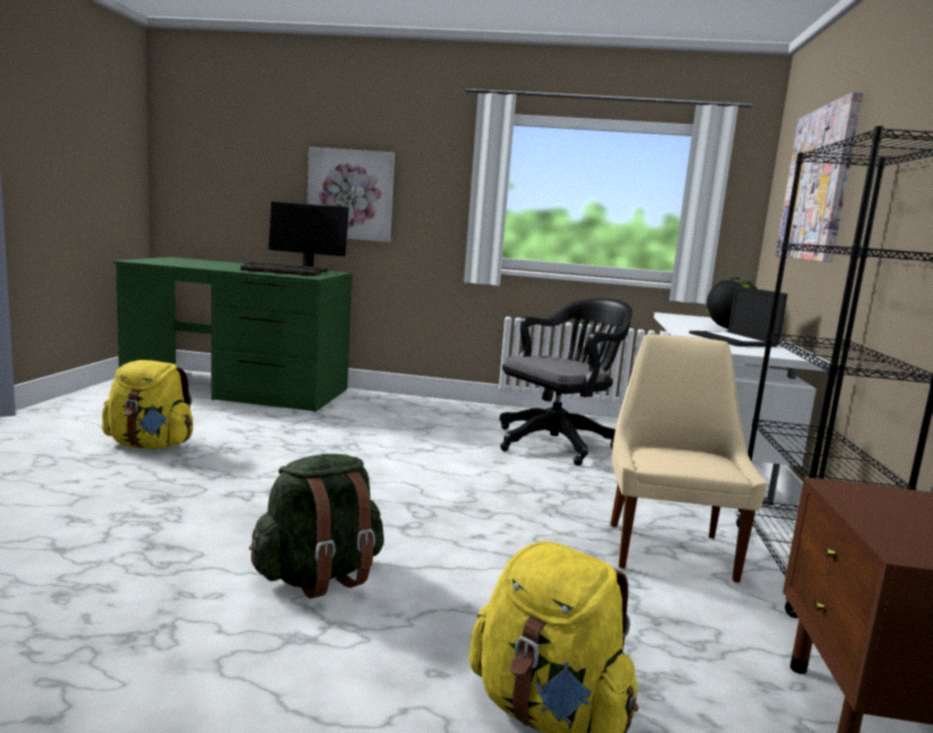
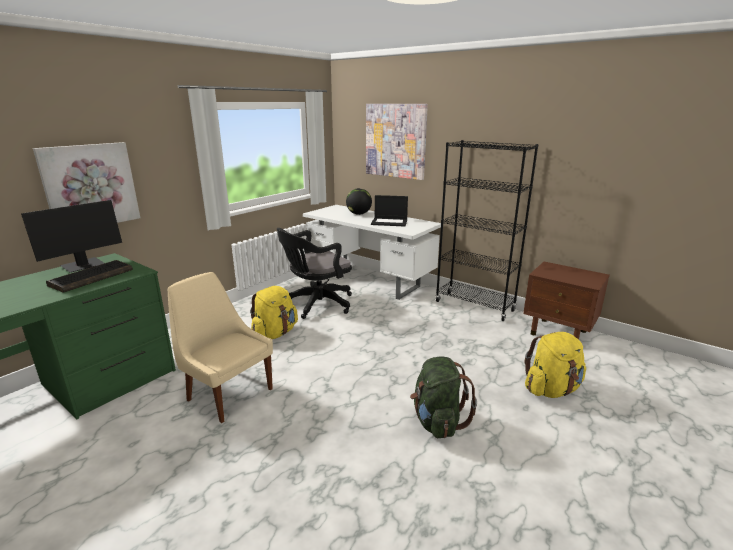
camera: 60 degrees left, 10 degrees up
(150, 445) = (173, 470): yellow backpack -> yellow backpack (275, 333)
(558, 443) = (316, 304): black office chair -> black office chair turned 120 degrees counterclockwise
(668, 549) = (447, 323): beige chair -> beige chair (228, 393)

